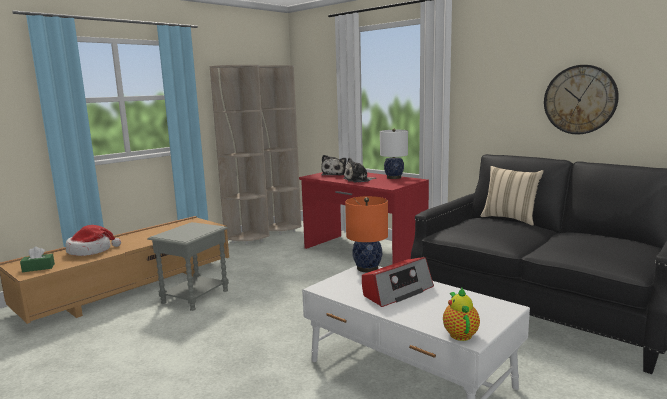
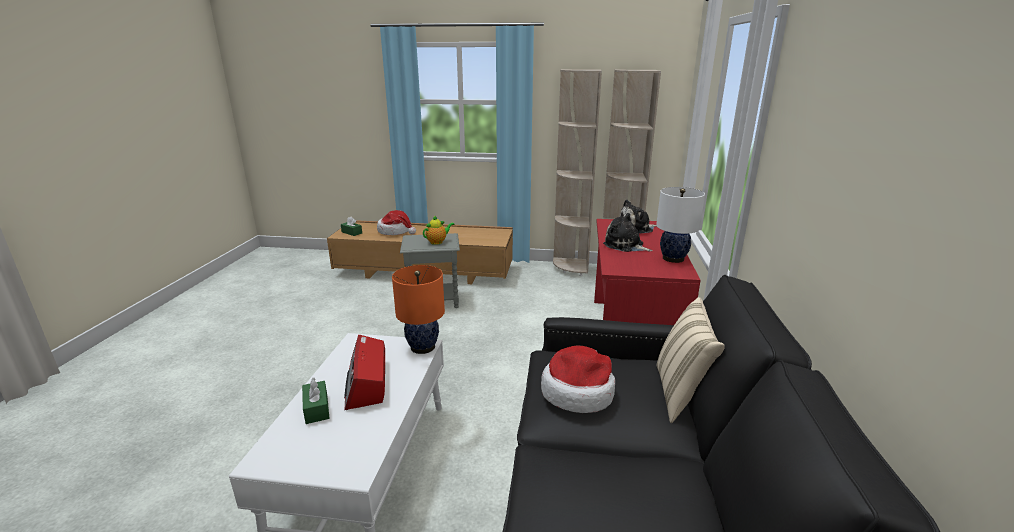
camera: 55 degrees right, 10 degrees up
(397, 291) = (367, 382): radio -> radio turned 60 degrees clockwise
(416, 312) = (316, 409): none -> green tissue box
(459, 333) = (270, 451): teapot -> teapot (438, 242)
(494, 232) = (578, 392): none -> hat
(580, 99) = (879, 234): wall clock -> none

